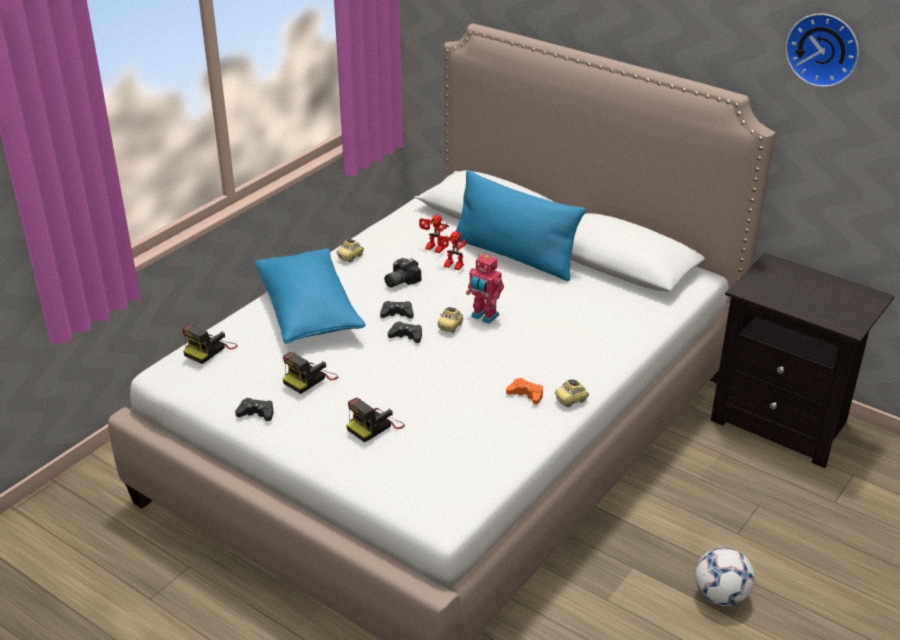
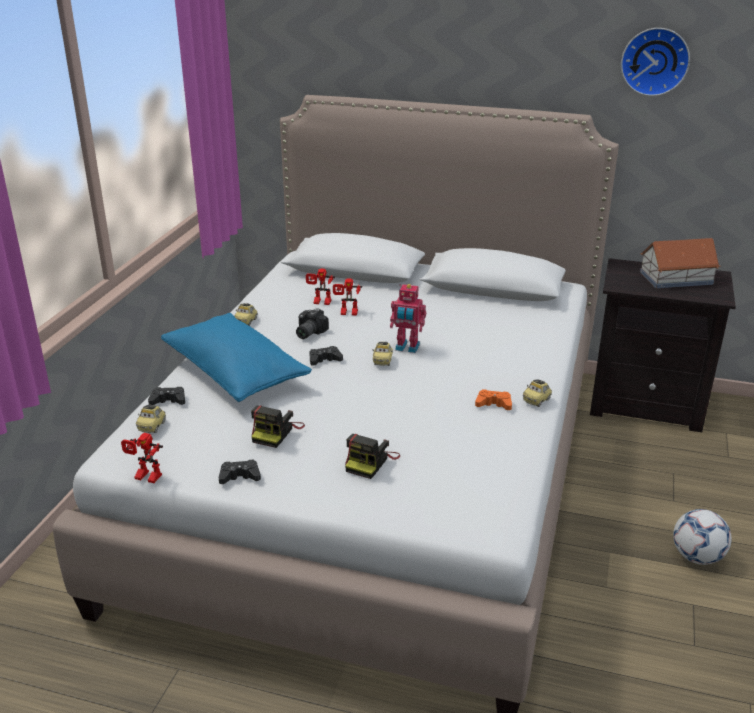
camera: 20 degrees left, 5 degrees down
(181, 396) = (145, 478): none -> toy robot
(210, 350) = (152, 426): camera -> toy car
(406, 336) = (347, 377): black game controller -> black game controller (168, 400)
(514, 256) = (398, 296): blue pillow -> none
(820, 291) = (675, 278): none -> toy house

